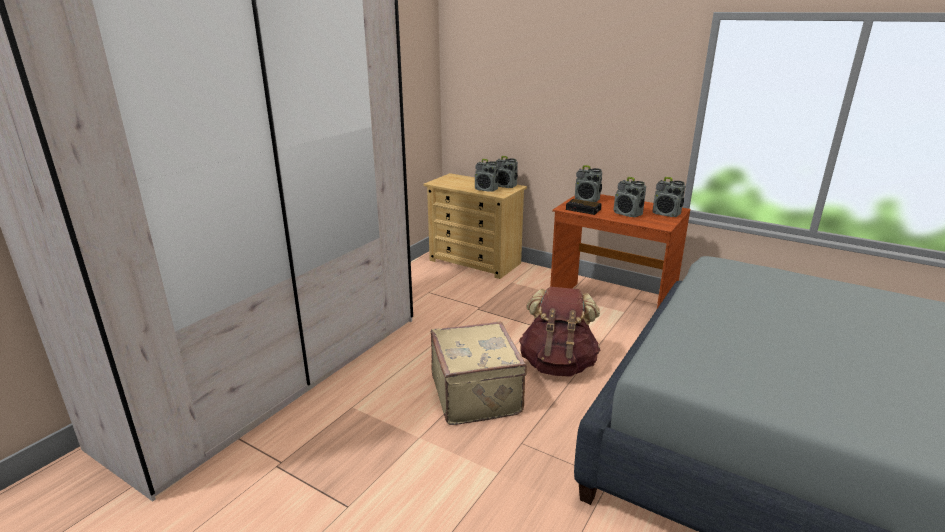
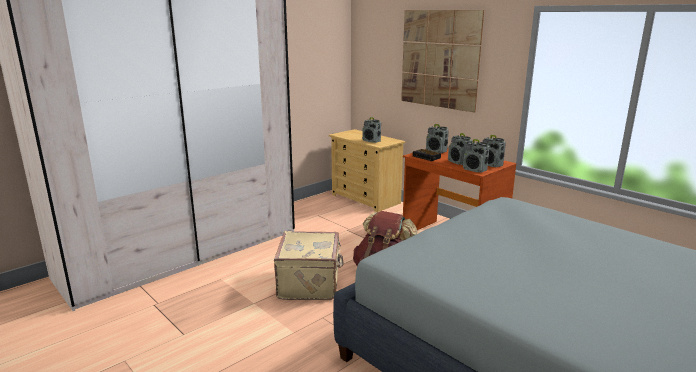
camera: 15 degrees right, 5 degrees down
(505, 186) = (388, 140): radio -> radio (475, 170)
(575, 81) = (439, 59): none -> picture

